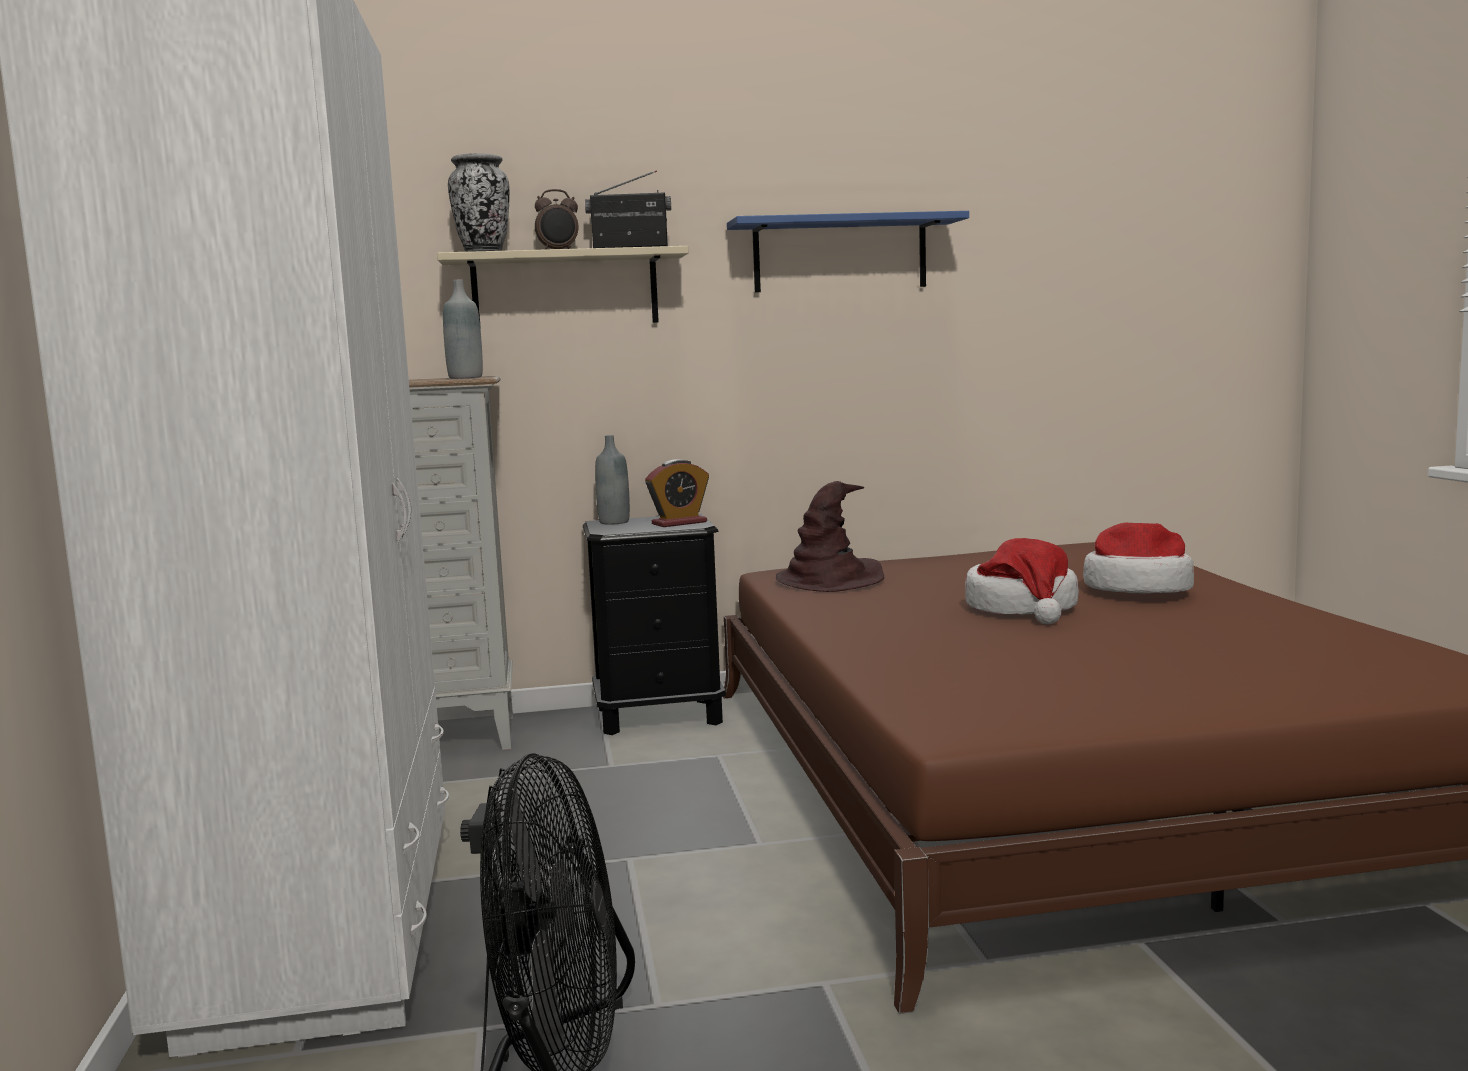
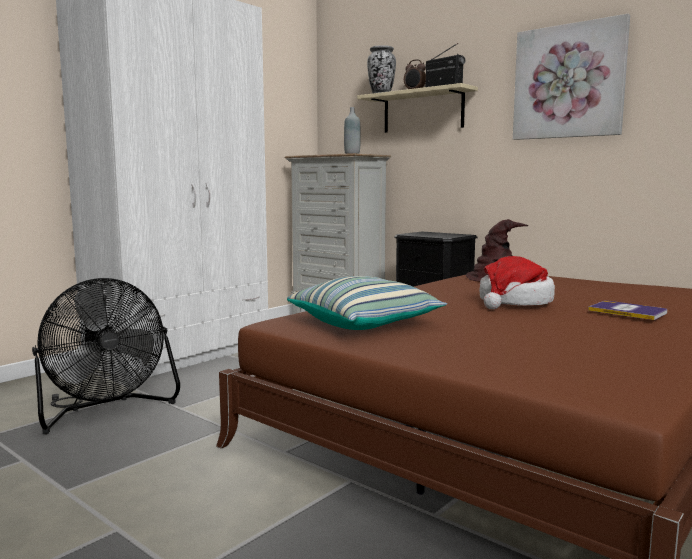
camera: 50 degrees right, 0 degrees up
(614, 522) = (426, 232): grey bottle -> none
(679, 523) = (444, 235): alarm clock -> none
(840, 254) = (569, 82): blue shelf -> picture
(1028, 689) = (365, 323): none -> pillow
(1138, 588) = (628, 311): hat -> book

